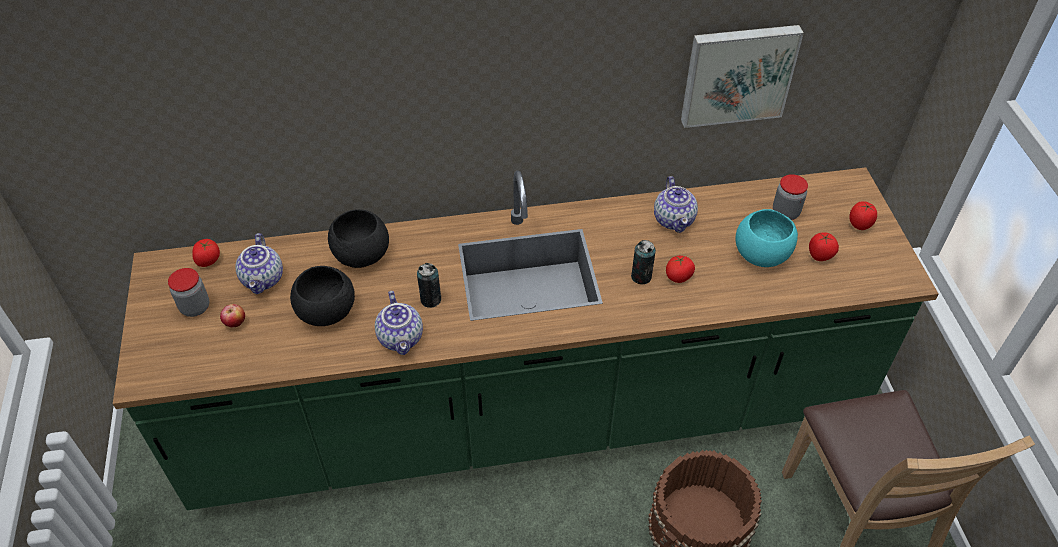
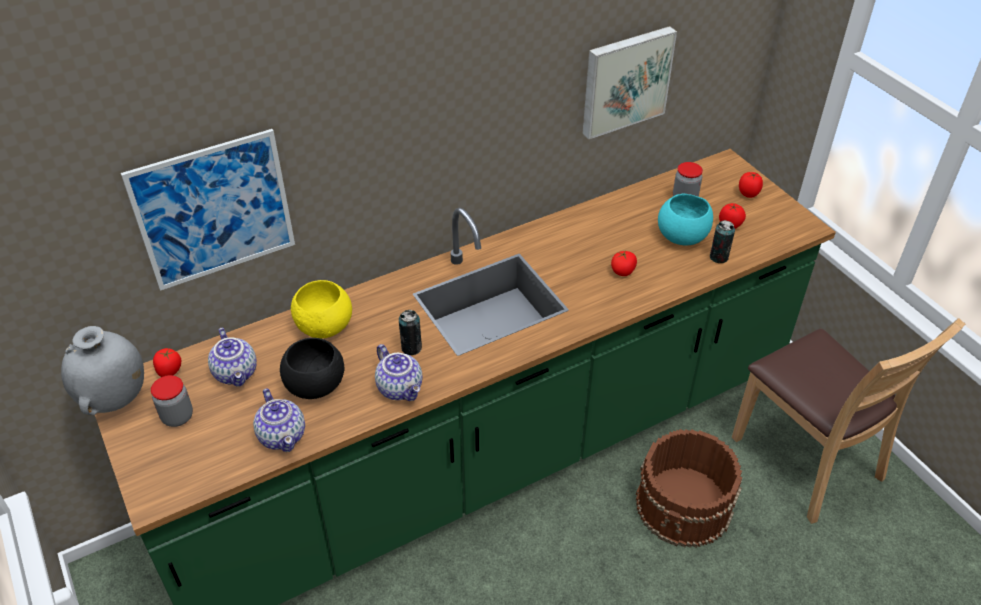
camera: 20 degrees left, 5 degrees down
(151, 275) = (115, 400): none -> grey vase
(235, 324) = (228, 420): apple -> none
(264, 122) = (214, 210): none -> picture
(361, 254) = (323, 326): black bowl -> yellow bowl
(641, 277) = (591, 280): can -> can (718, 257)
(674, 219) = (595, 226): teapot -> teapot (282, 435)

